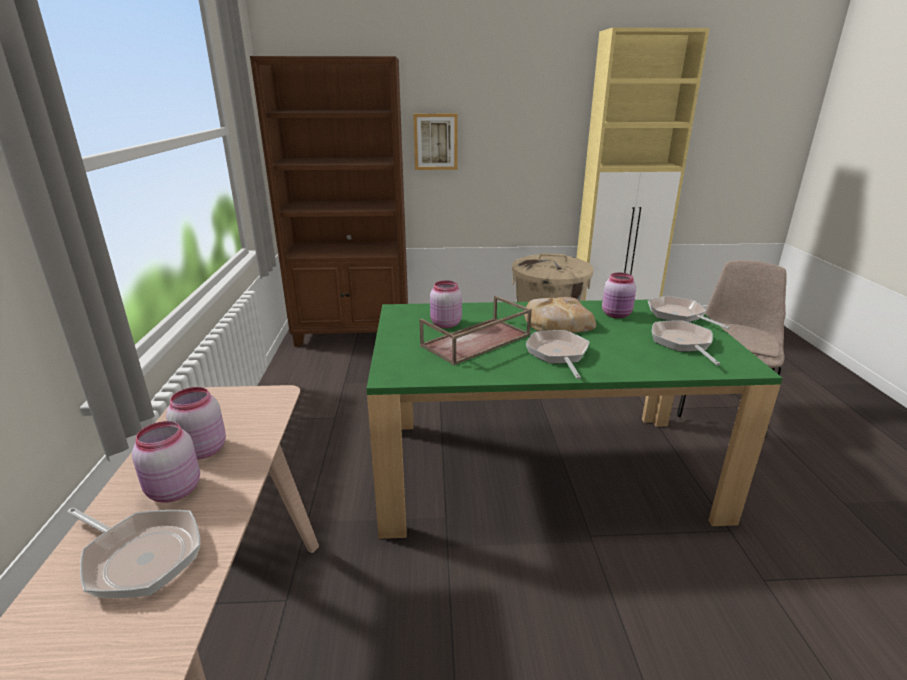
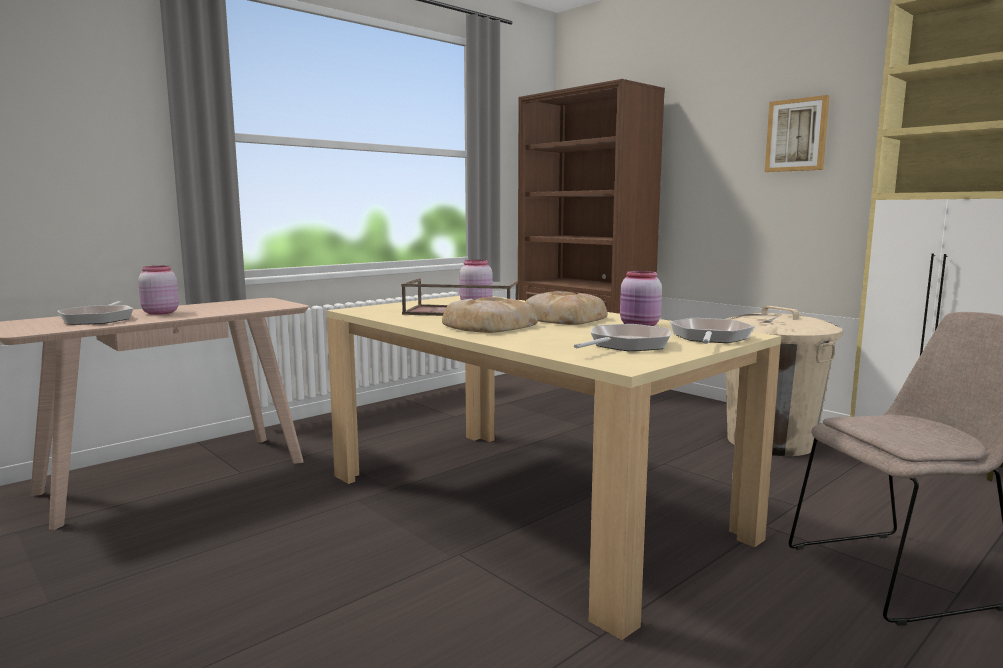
camera: 50 degrees right, 15 degrees down
(201, 450) = (205, 308): pink jar -> none
(435, 142) = (698, 173): picture -> picture (797, 135)
(542, 470) = (526, 505): green dining table -> beige dining table
(558, 354) = (487, 326): frying pan -> bread

